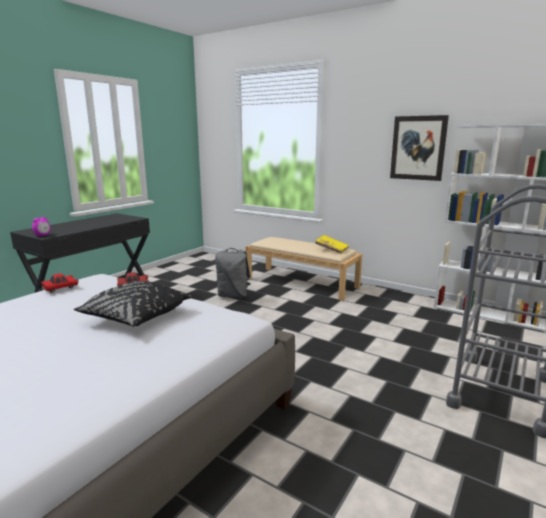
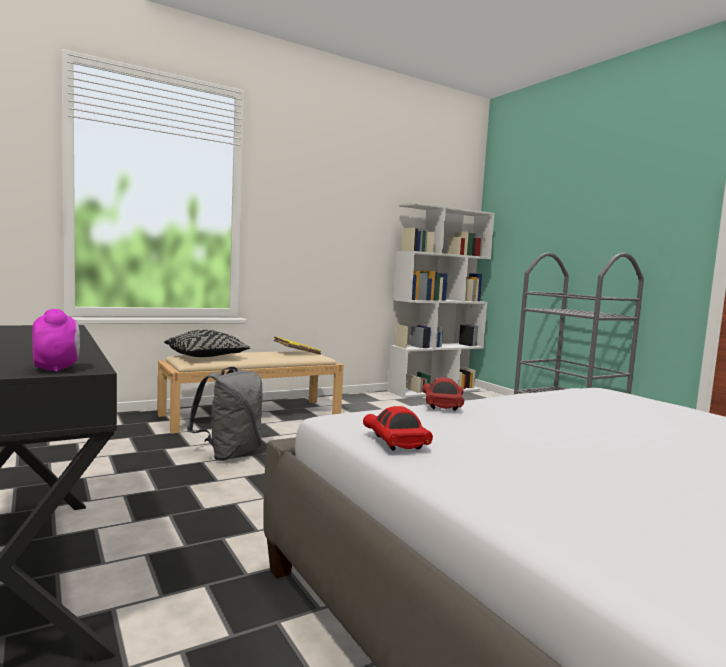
camera: 65 degrees left, 10 degrees down
(136, 317) = (584, 417): black pillow -> black pillow (207, 357)
(418, 148) = (359, 224): picture -> none

